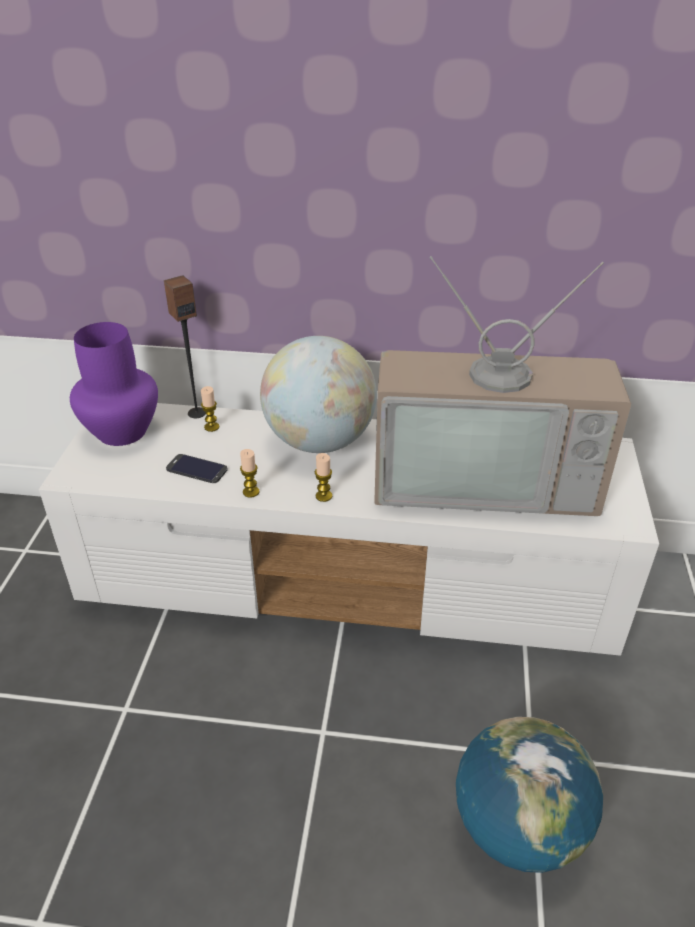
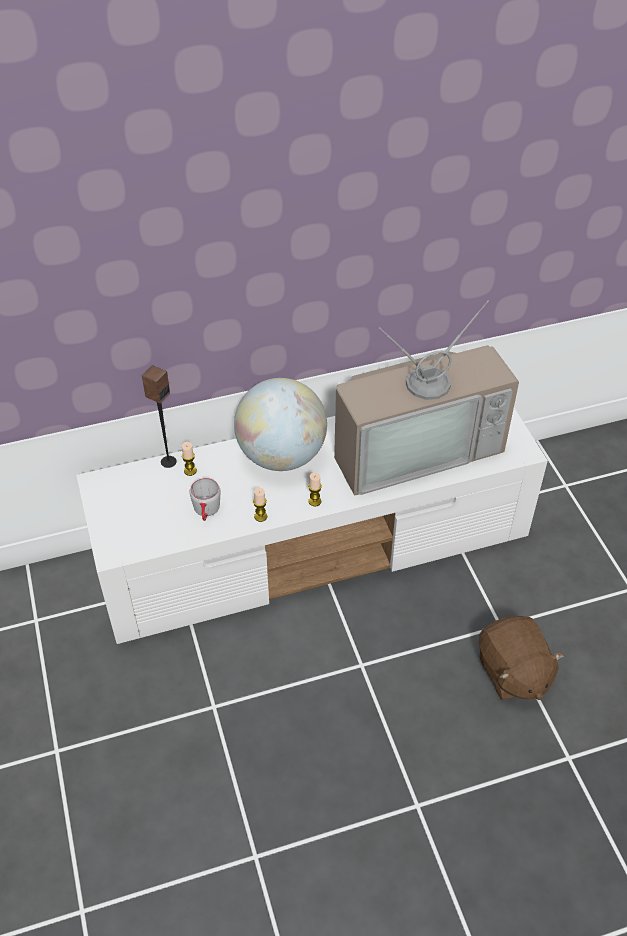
camera: 25 degrees left, 10 degrees up
(121, 431) = (120, 499): purple vase -> none
(197, 469) = (206, 512): phone -> grey mug
(518, 826) = (512, 672): globe -> brown plush toy

